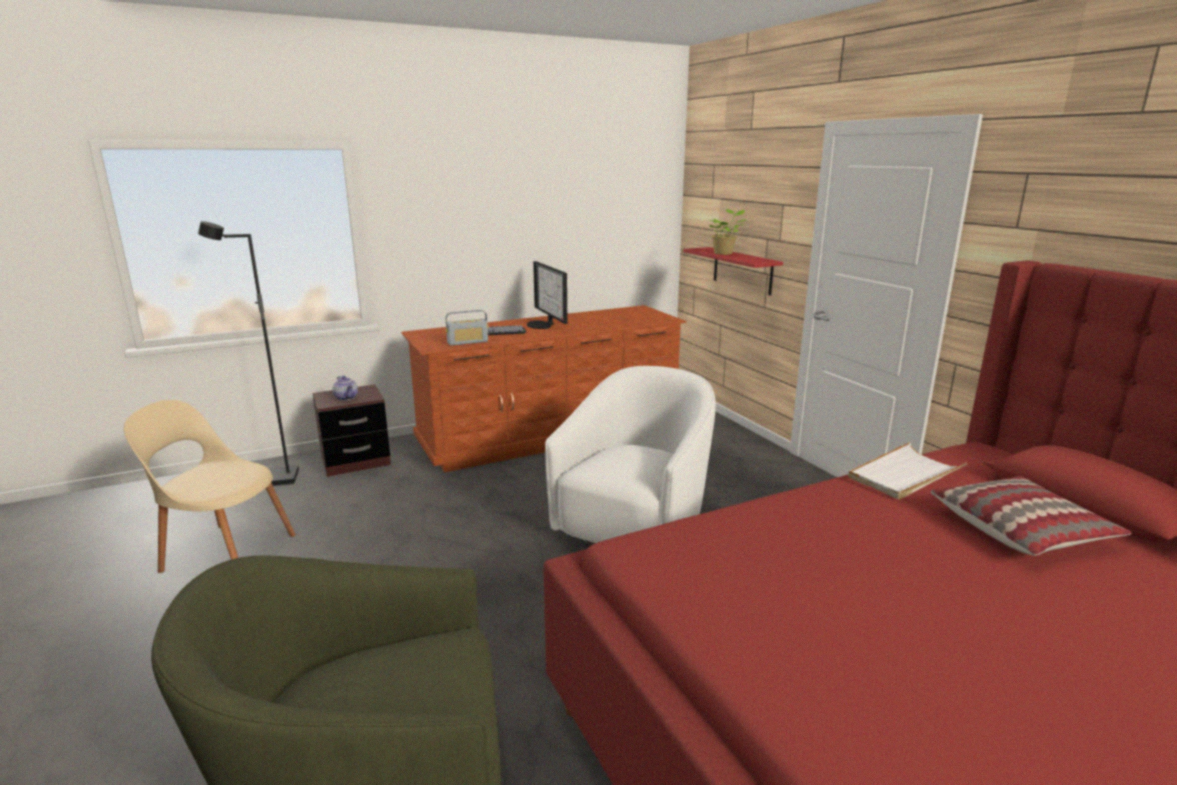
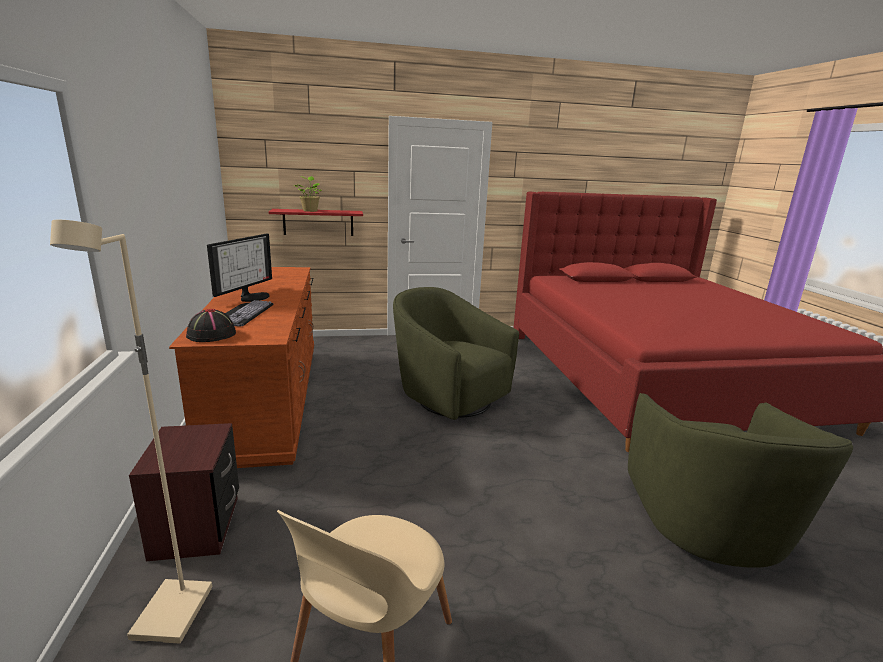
camera: 75 degrees left, 0 degrees up
(274, 480) = (174, 614): black floor lamp -> beige floor lamp
(347, 397) = (193, 447): teapot -> none
(430, 334) = (211, 335): none -> black hat
(467, 342) = (272, 324): radio -> none
(542, 325) = (252, 296): monitor -> monitor turned 60 degrees counterclockwise
(635, 524) = (448, 396): white armchair -> green armchair
(904, 475) = (571, 290): white tray -> none
(1021, 529) = (618, 289): pillow -> none

